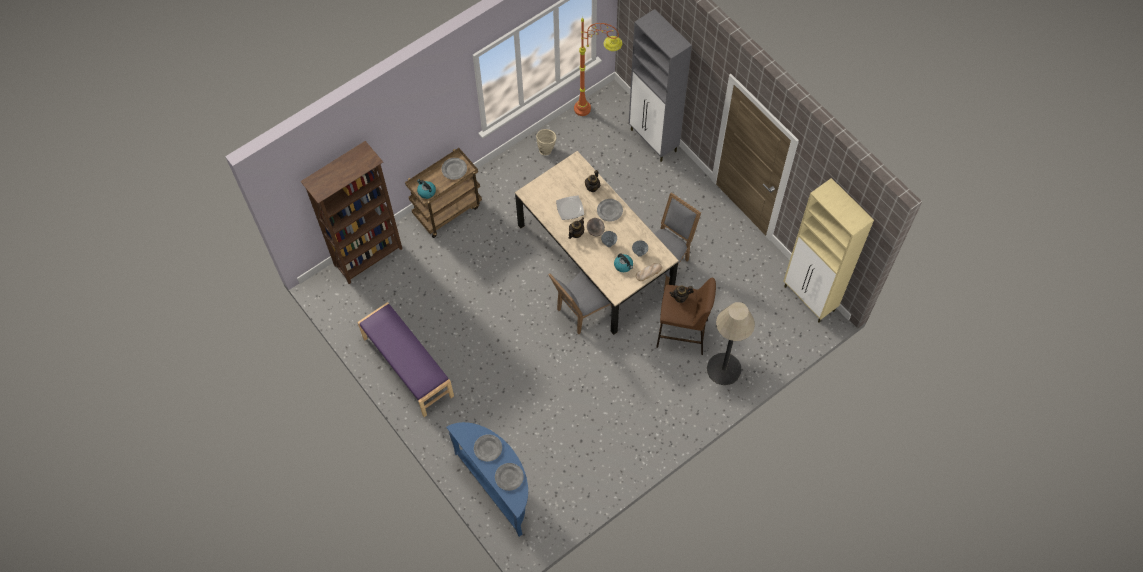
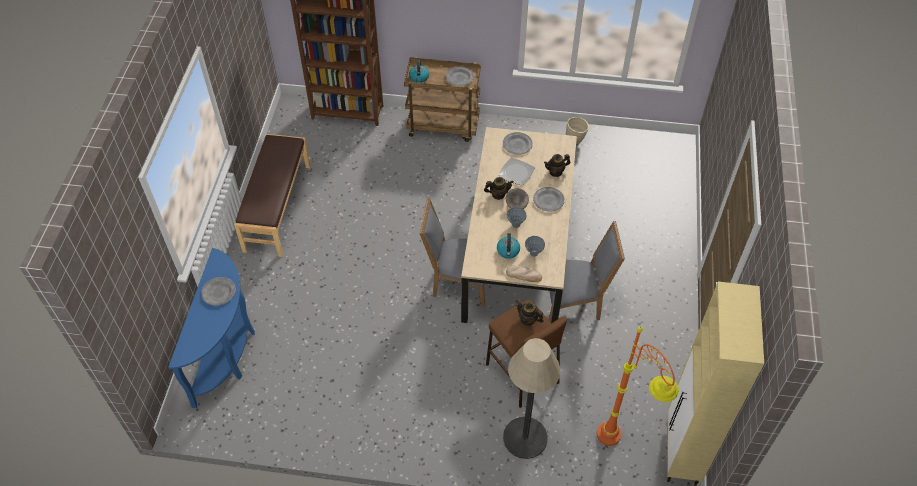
camera: 45 degrees right, 10 degrees down
(407, 367) = (277, 207): purple bench -> brown bench
(509, 477) = (204, 329): grey plate -> grey plate (517, 145)
(596, 111) = (652, 146): orange floor lamp -> orange floor lamp (622, 451)
(653, 141) = (677, 204): grey cabinet -> none

